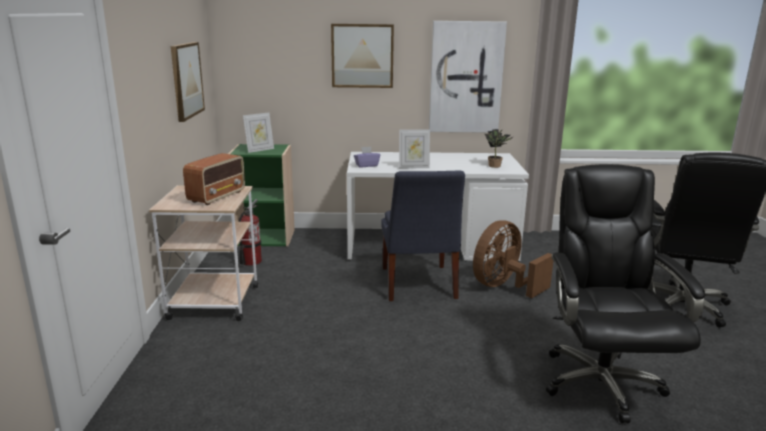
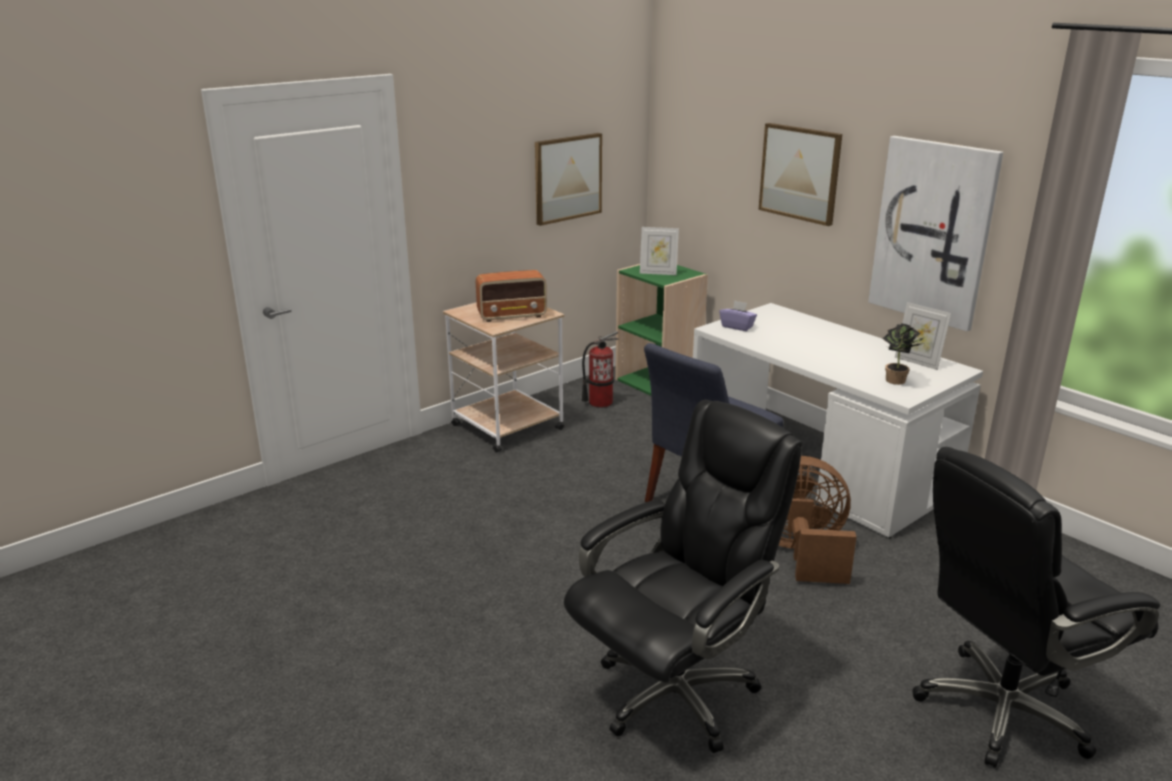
camera: 50 degrees right, 5 degrees up
(414, 167) = (783, 347): picture frame -> picture frame (918, 362)

